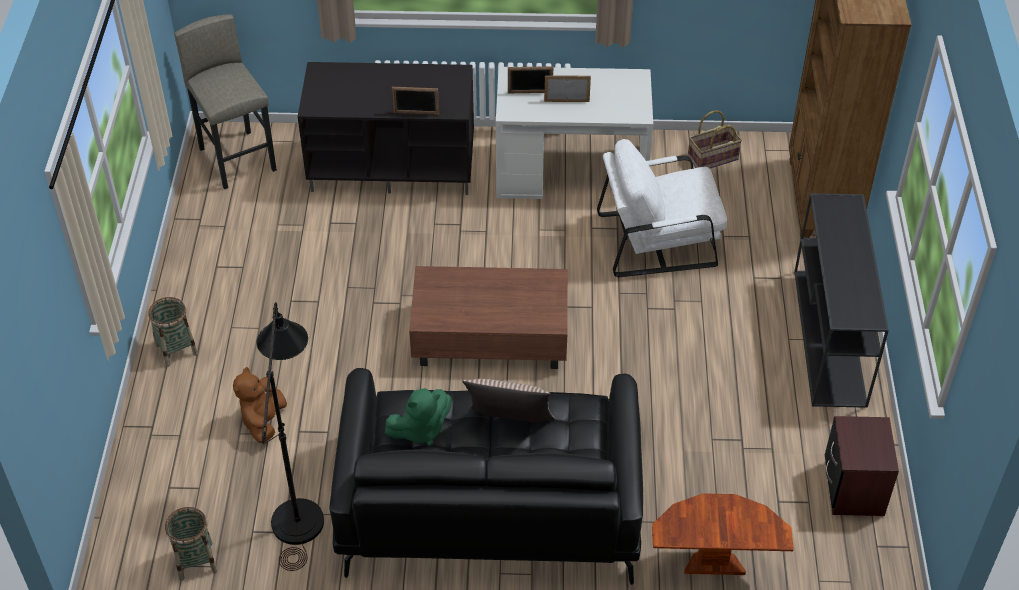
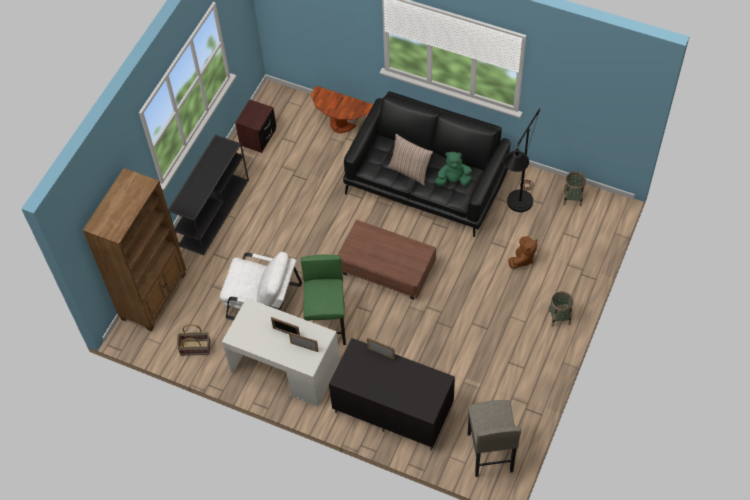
camera: 155 degrees left, 10 degrees up
(540, 235) = (327, 326): none -> green stool

